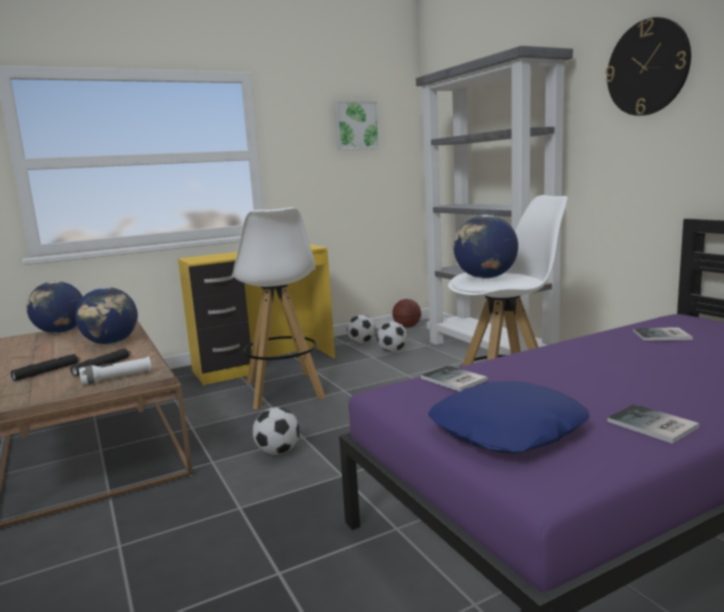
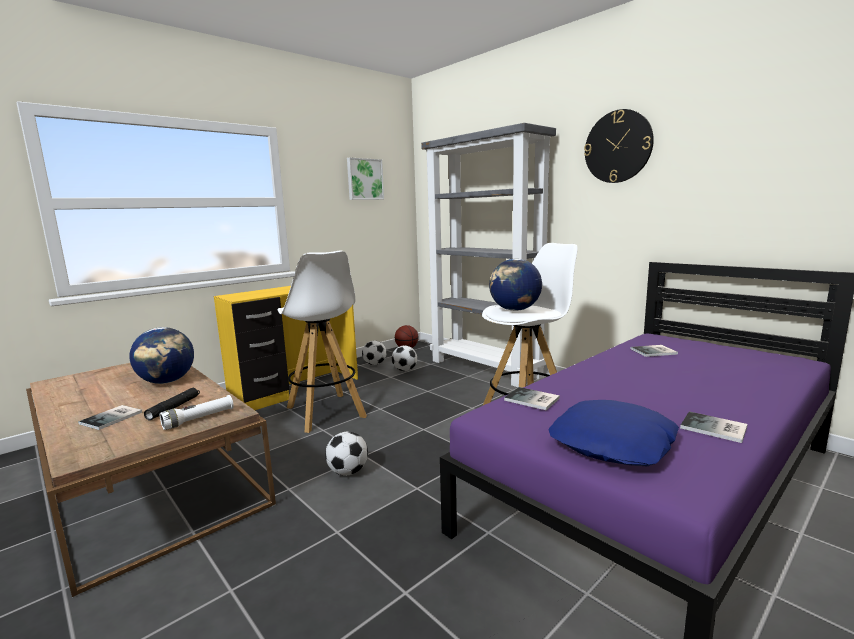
camera: 15 degrees left, 0 degrees up
(47, 372) = (113, 417): black flashlight -> book
(60, 332) = (100, 373): globe -> none

